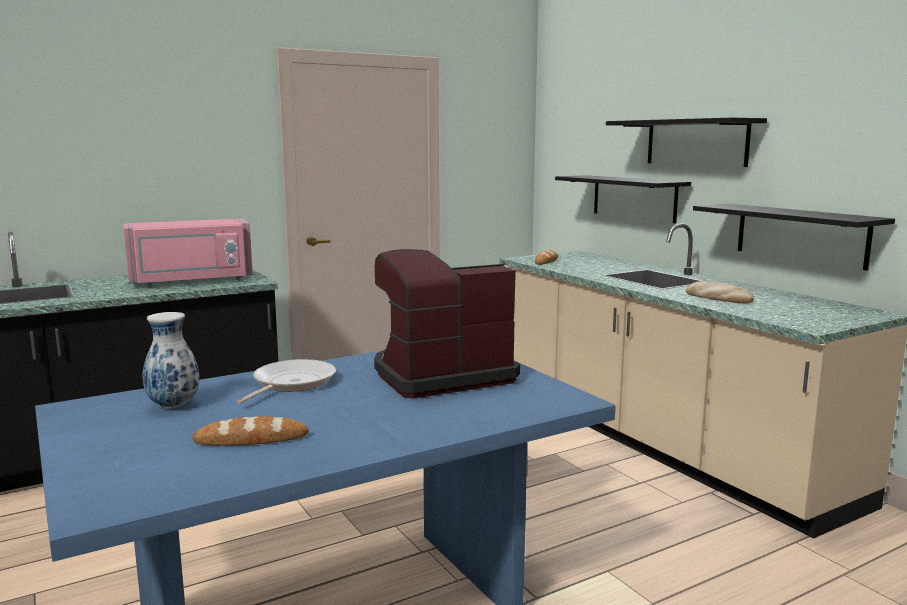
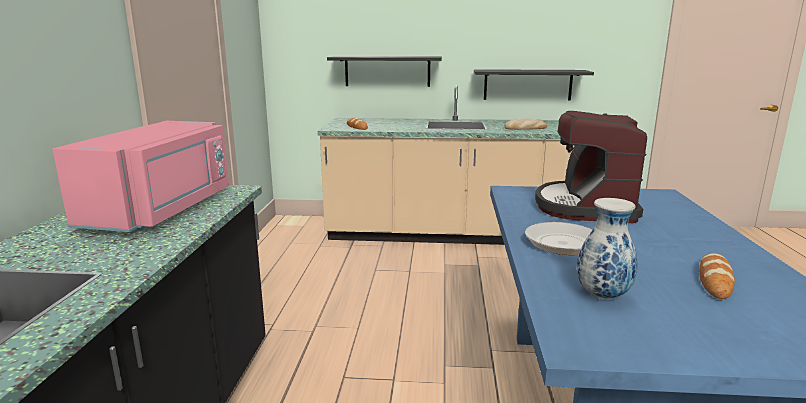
camera: 55 degrees left, 5 degrees up
(696, 142) = (444, 28): black shelf -> none

